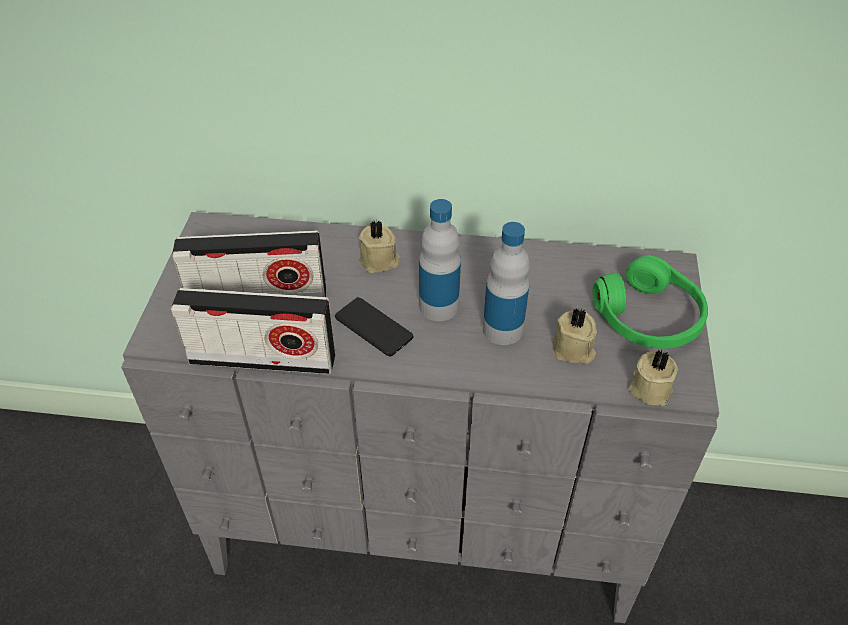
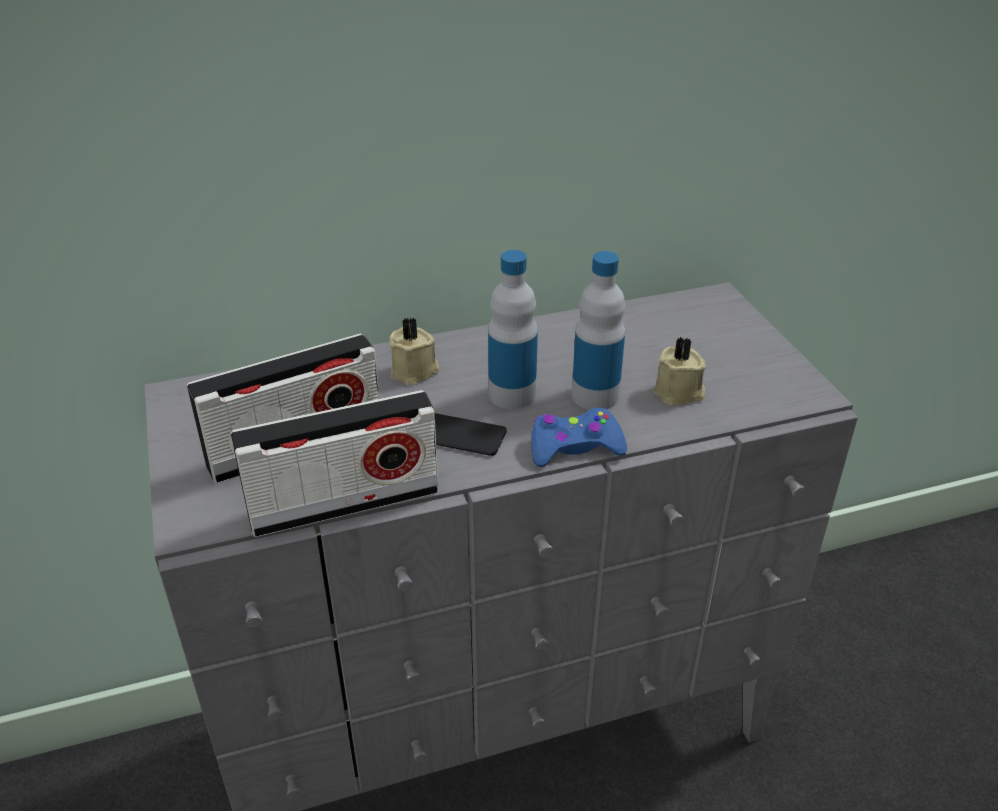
camera: 25 degrees left, 10 degrees down
(455, 371) = (574, 447): none -> blue game controller
(648, 317) = (727, 345): green headphones -> none
(649, 388) = (775, 403): beige candle -> none

